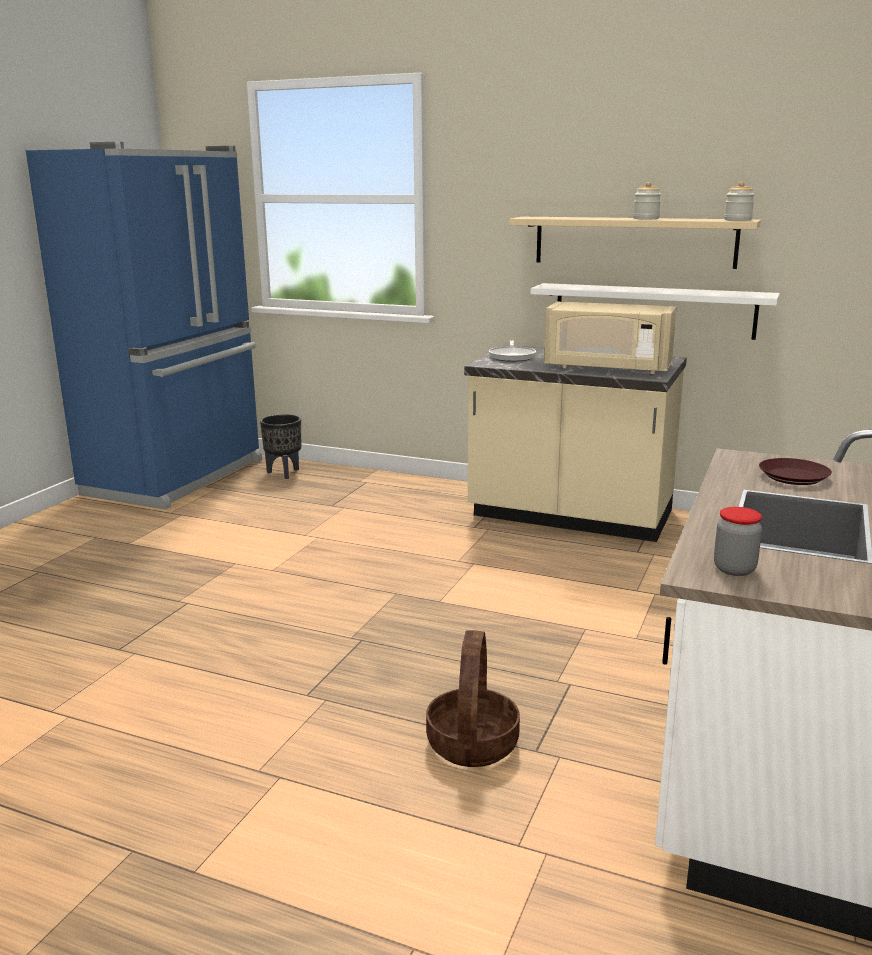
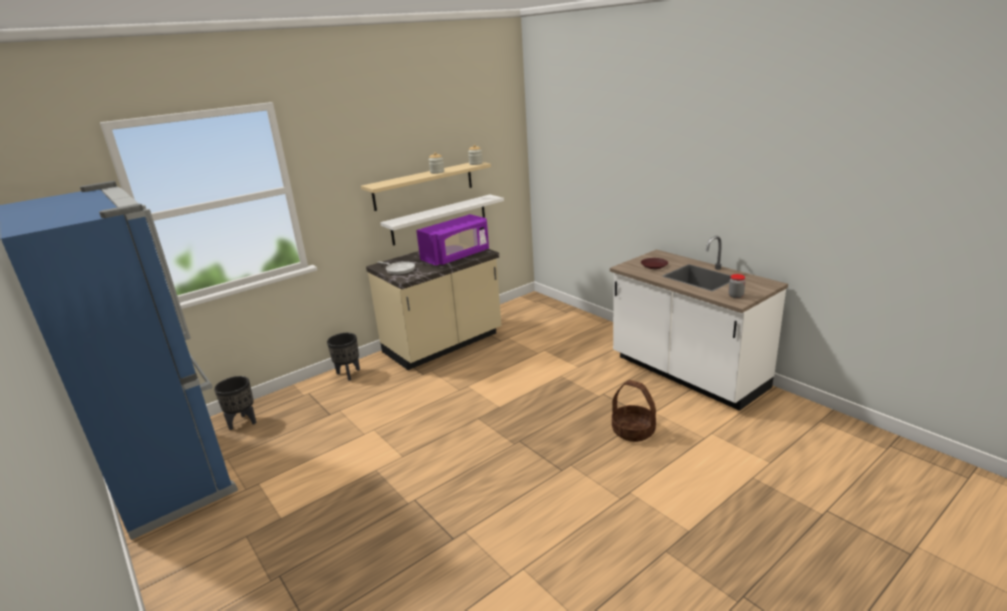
camera: 60 degrees left, 5 degrees up
(427, 487) = (348, 374): none -> black planter
(607, 368) = (457, 256): beige microwave -> purple microwave

